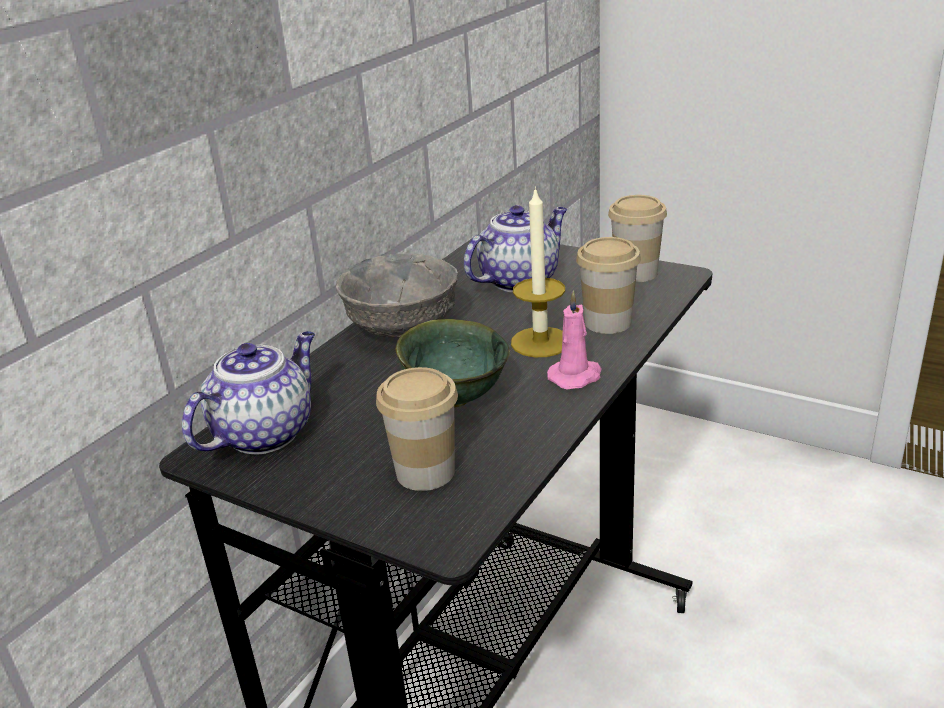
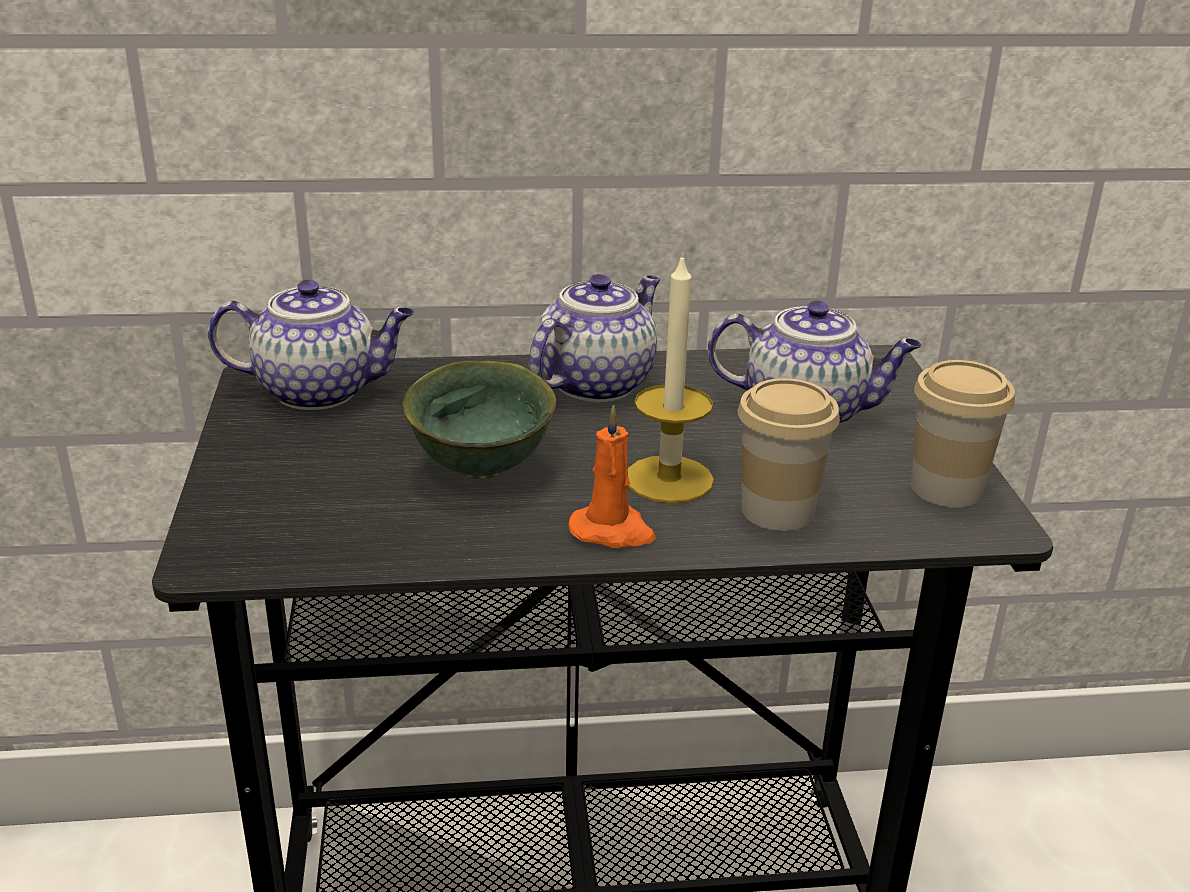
camera: 50 degrees right, 0 degrees up
(401, 328) = (596, 383): grey bowl -> teapot
(425, 472) = (322, 503): cup -> none
(576, 376) = (613, 531): pink candle -> orange candle

